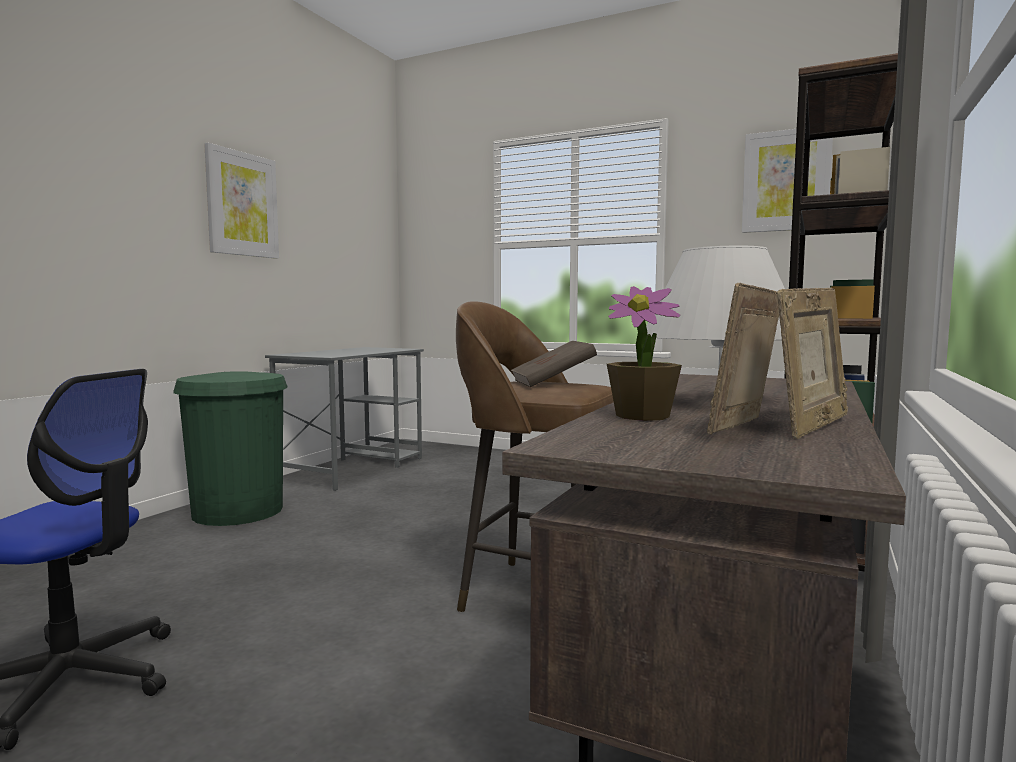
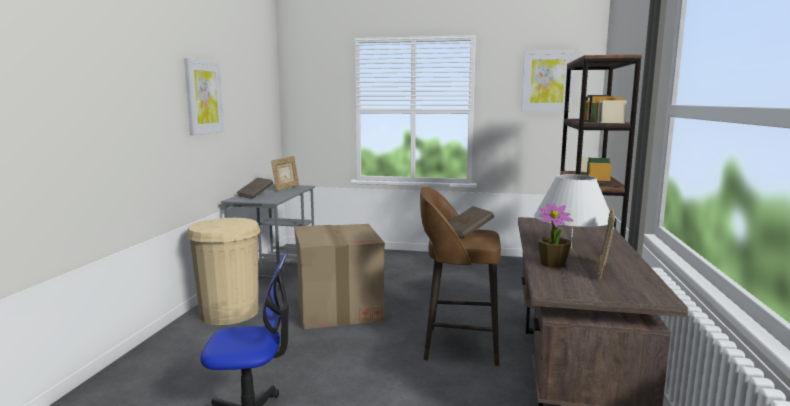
camera: 15 degrees left, 5 degrees up
(237, 511) = (229, 313): green trash can -> beige trash can
(321, 352) = (255, 195): none -> brown book
(393, 520) = (339, 308): none -> cardboard box
(812, 427) = (627, 267): picture frame -> picture frame (286, 188)

